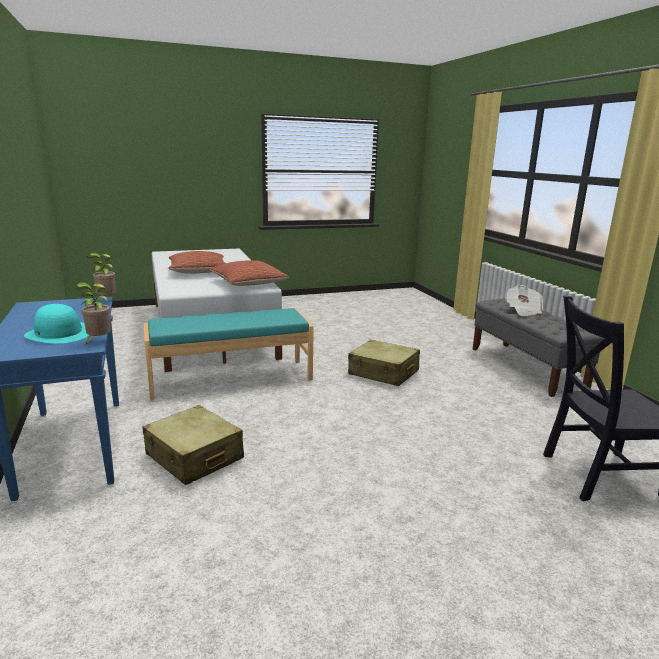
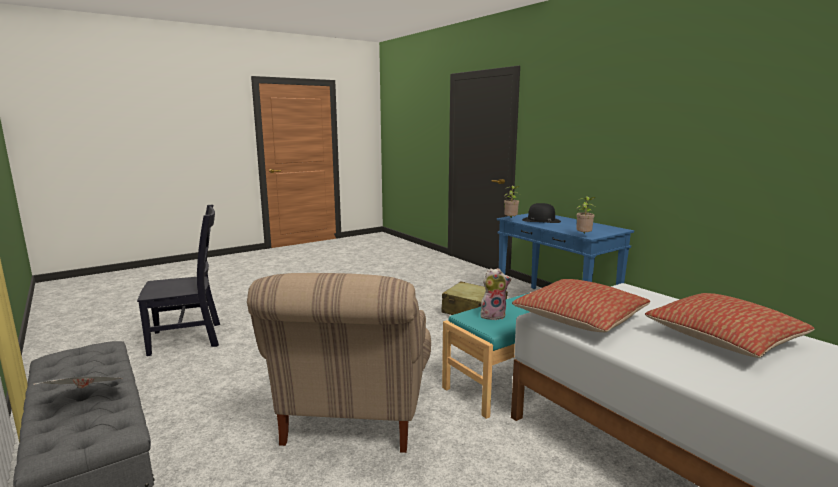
camera: 165 degrees right, 5 degrees down
(59, 333) = (541, 220): turquoise hat -> black hat
(275, 317) = (493, 315): none -> plush toy
(383, 373) = (354, 417): beige suitcase -> beige armchair

